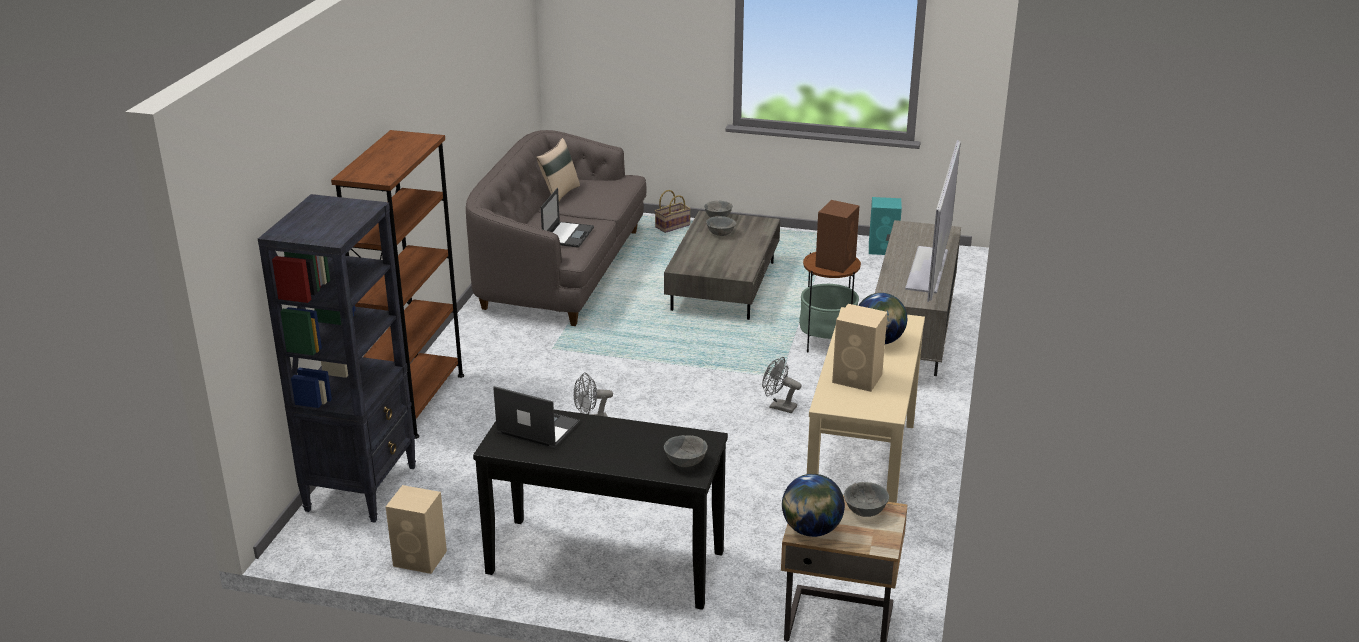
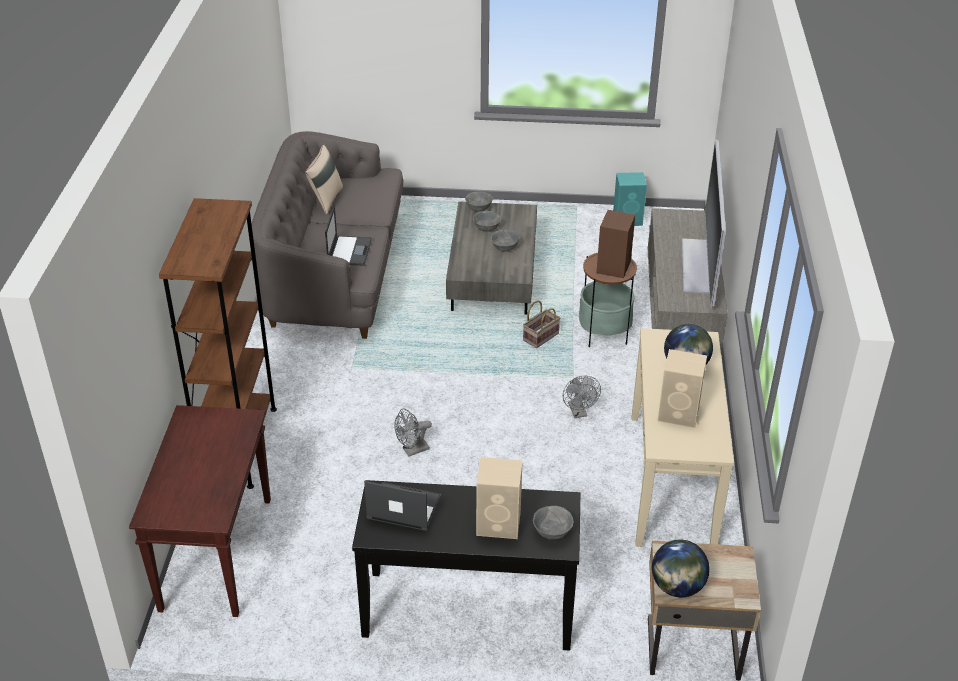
camera: 10 degrees left, 10 degrees up
(362, 487) = (216, 553): black bookcase -> brown console table
(421, 559) = (296, 628): beige speaker -> beige speaker (499, 524)
(673, 226) = (426, 209): basket -> basket (541, 336)
(778, 406) = (579, 413): grey fan -> grey fan turned 120 degrees counterclockwise
(865, 511) = (718, 559): grey bowl -> grey bowl (504, 248)

